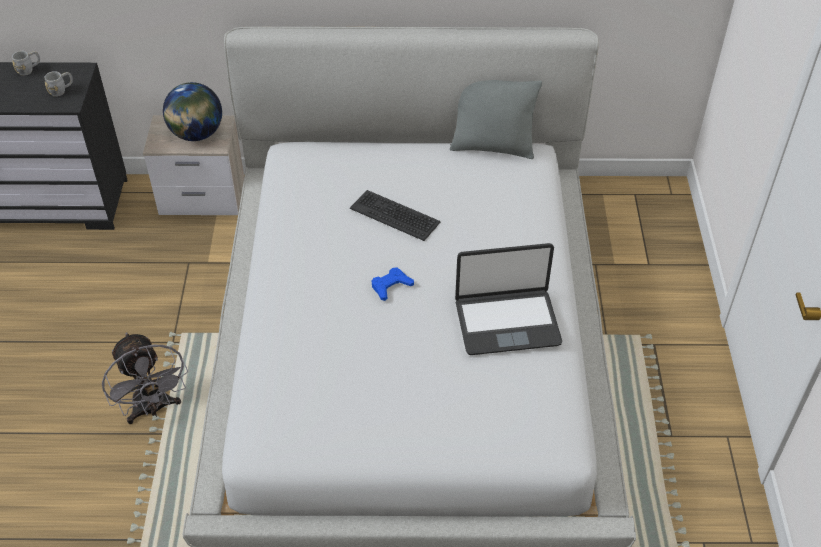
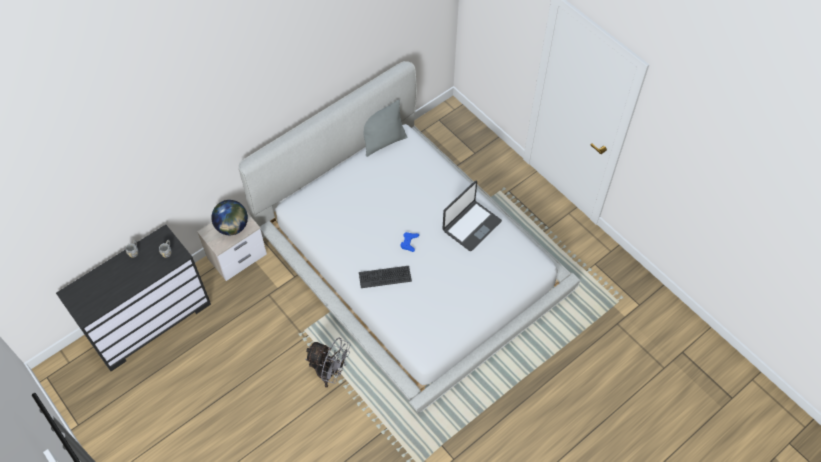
camera: 40 degrees left, 10 degrees up
(395, 215) = (376, 207): keyboard -> keyboard (385, 276)

